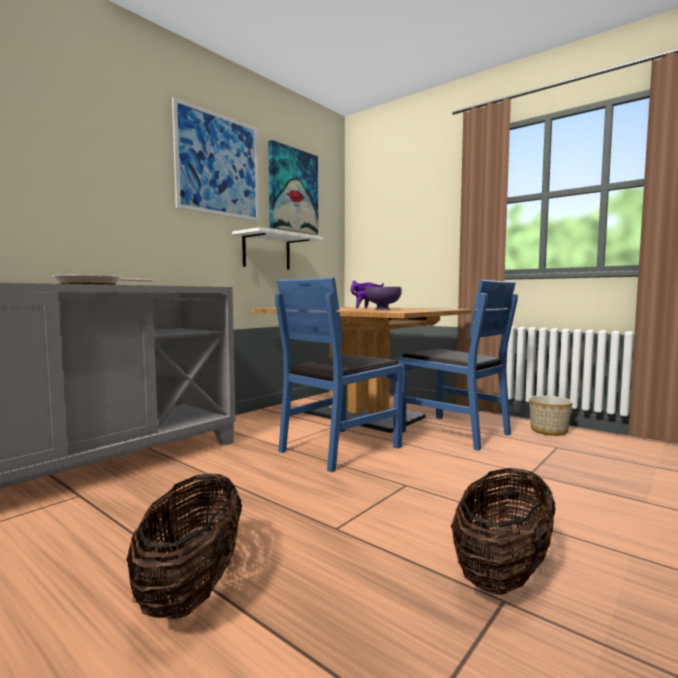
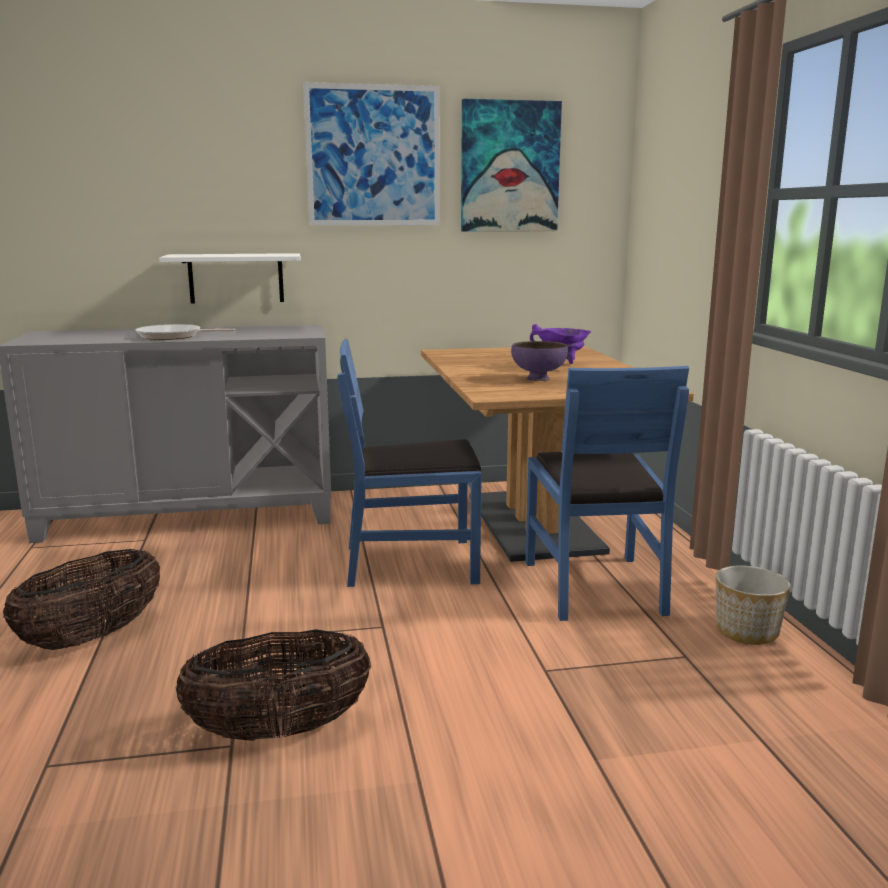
camera: 40 degrees right, 10 degrees up
(266, 252) = (455, 267): white shelf -> white shelf (236, 278)

